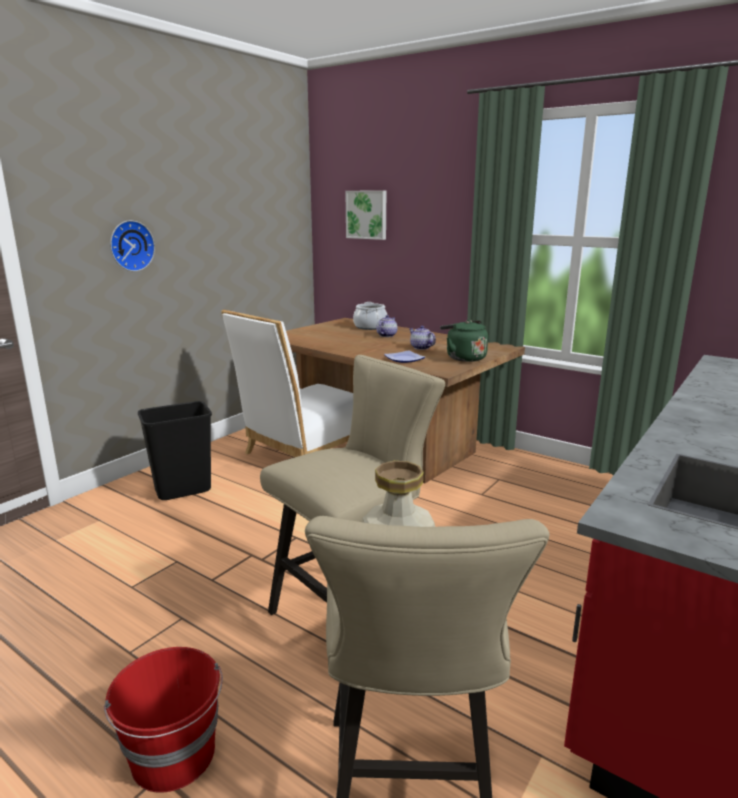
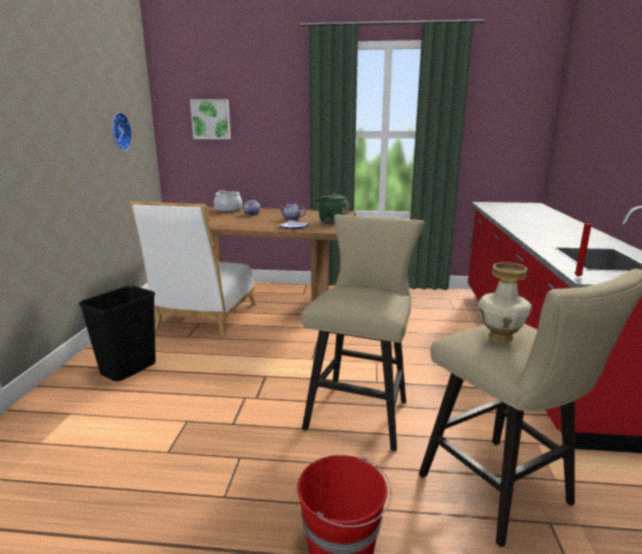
camera: 30 degrees left, 0 degrees up
(130, 245) = (35, 144): wall clock -> wall clock (119, 131)
(607, 510) = (577, 276): none -> red candle

